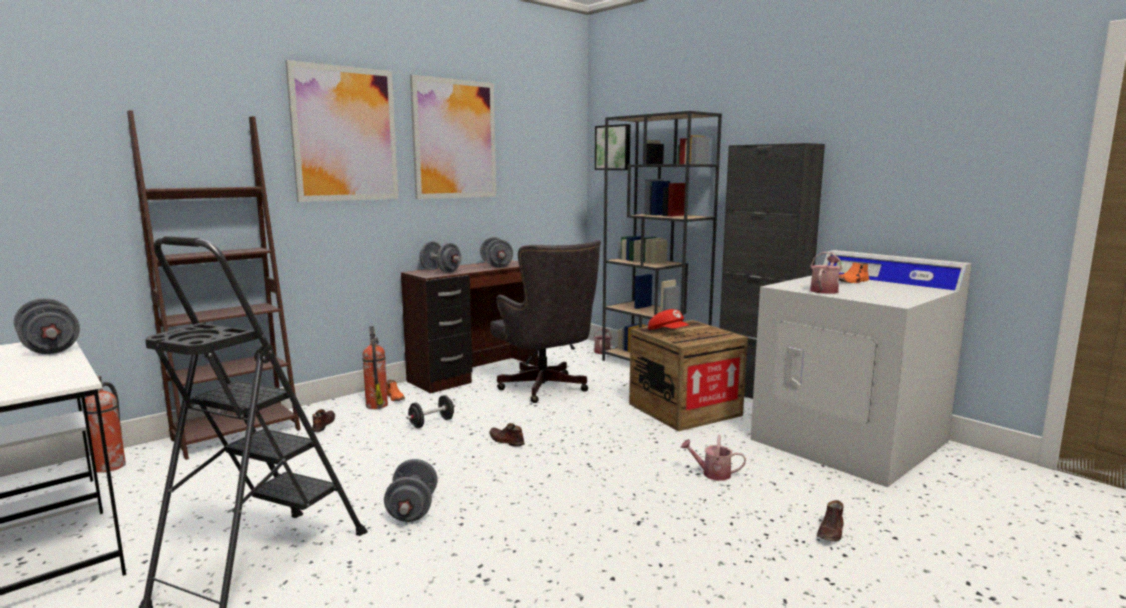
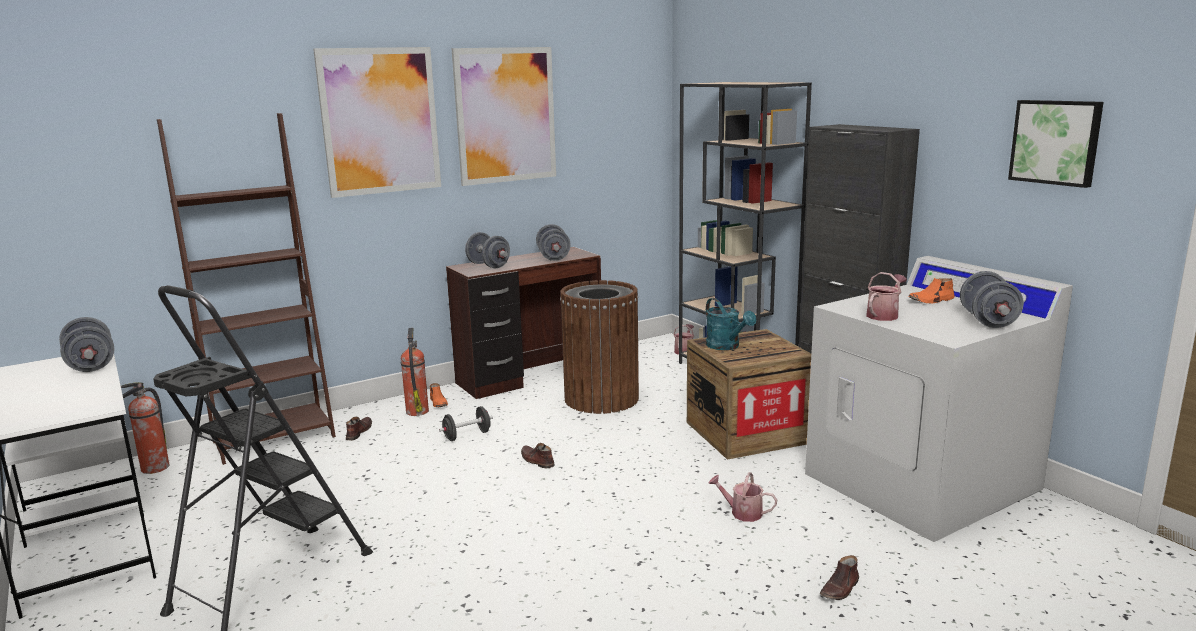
camera: 10 degrees right, 5 degrees up
(412, 510) = (420, 533): grey dumbbell -> grey dumbbell (988, 321)
(546, 389) = (601, 399): grey office chair -> brown trash can
(614, 147) = (699, 113): picture -> picture (1056, 142)
(668, 332) = (726, 346): red cap -> turquoise watering can

